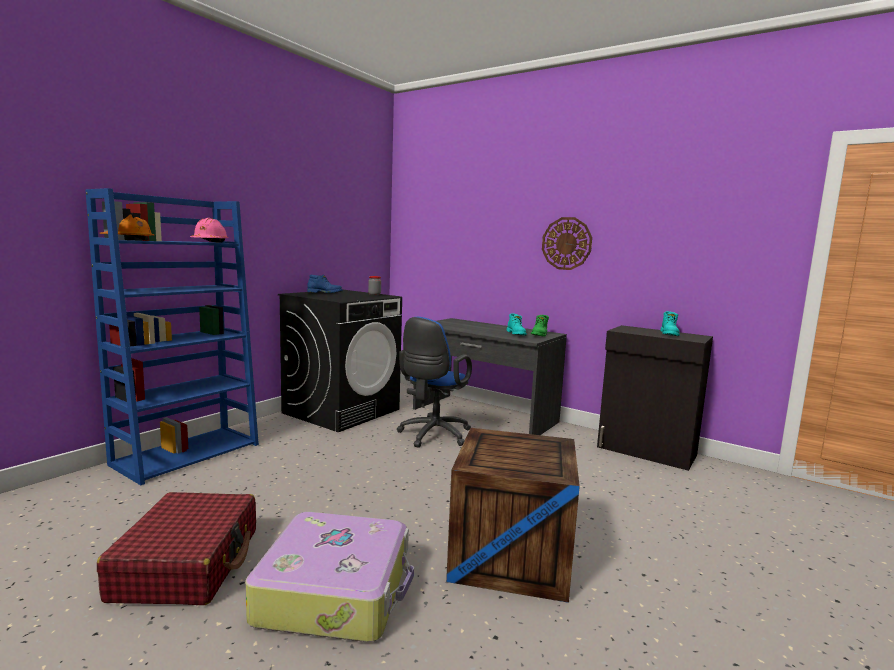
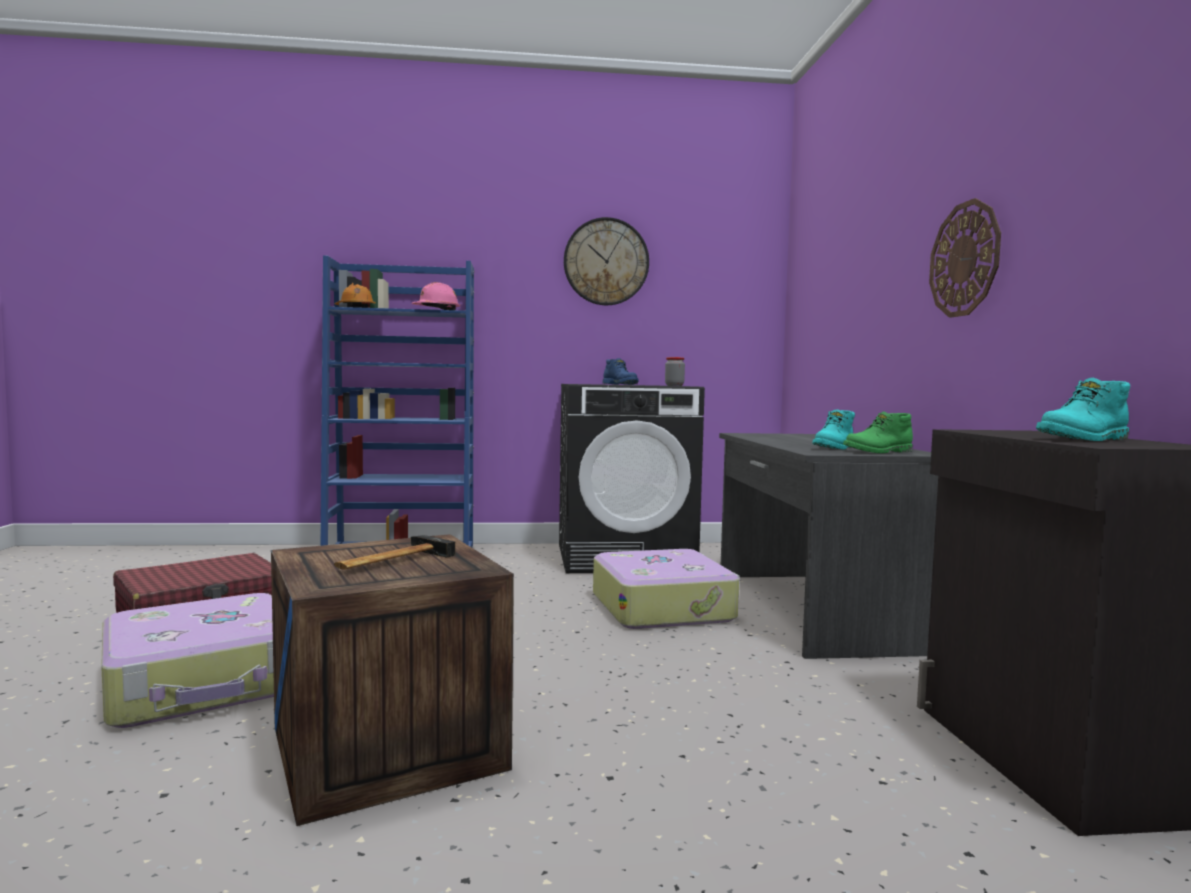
camera: 50 degrees right, 5 degrees down
(301, 201) = (606, 262): none -> wall clock
(432, 436) = (663, 607): blue office chair -> suitcase
(521, 452) = (389, 561): none -> hammer

